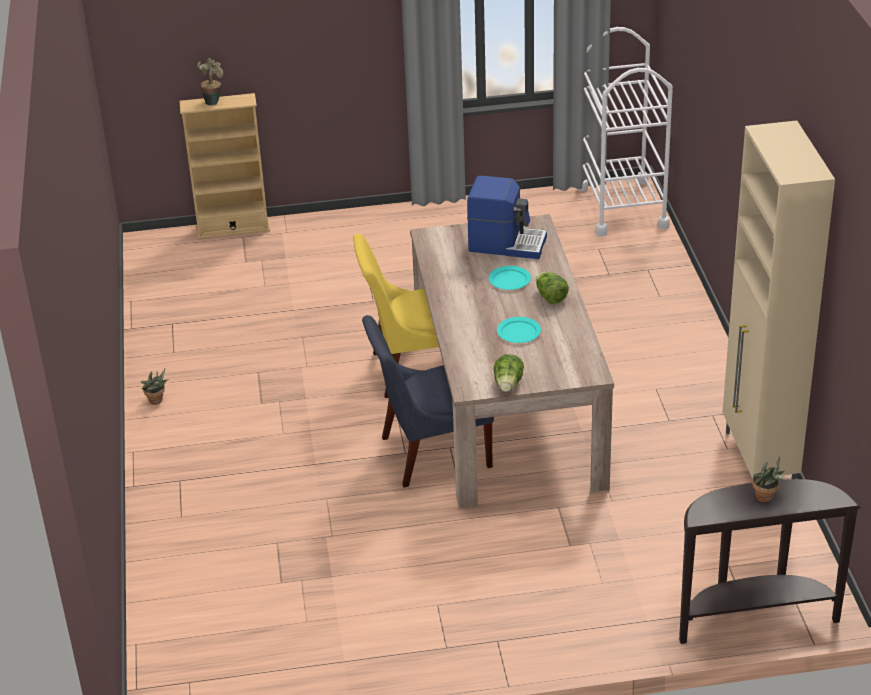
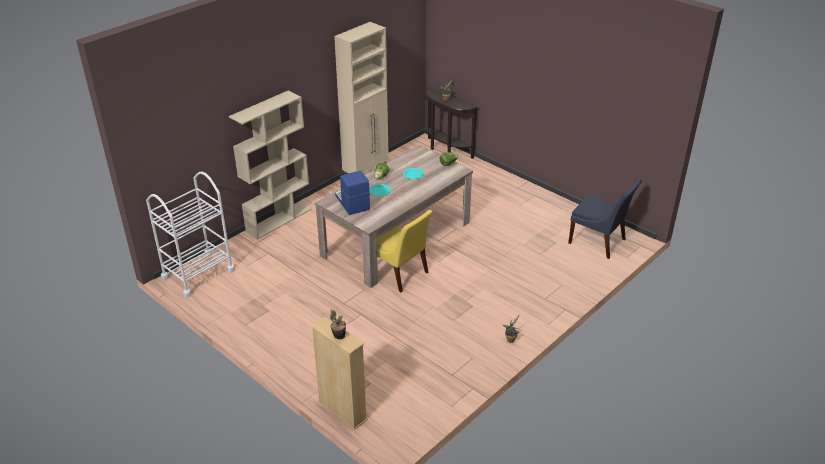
camera: 130 degrees left, 0 degrees up
(430, 453) = (447, 243): blue chair -> blue chair (599, 242)
(694, 312) = (279, 220): none -> beige bookcase

